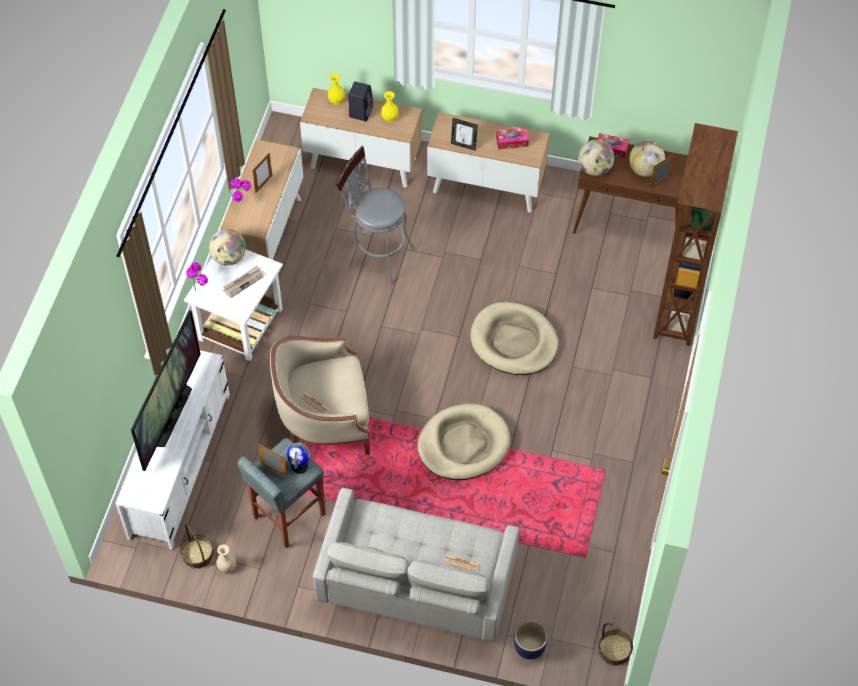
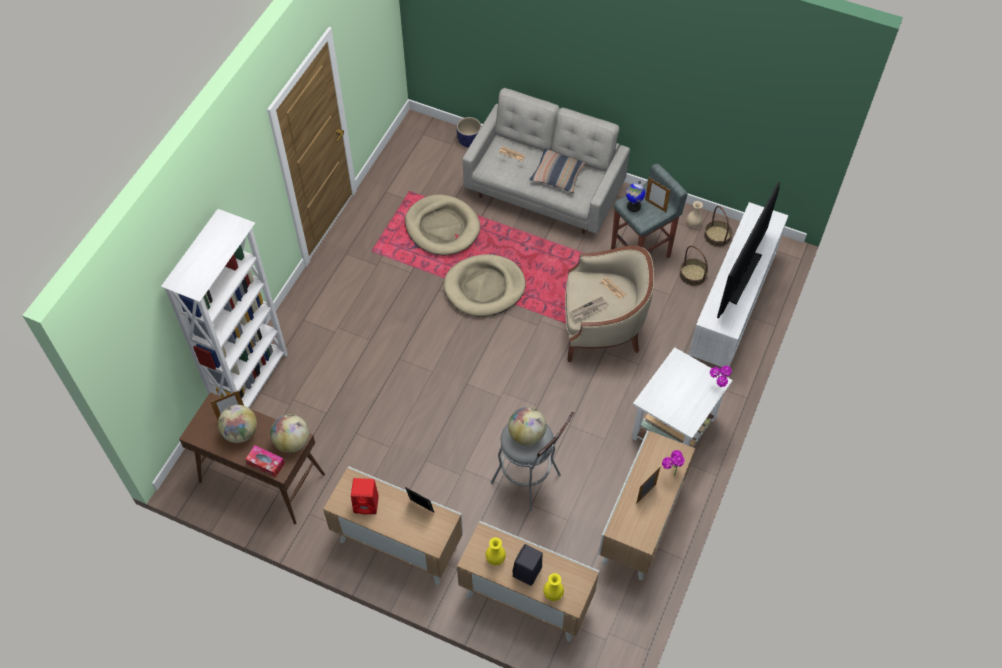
camera: 170 degrees left, 0 degrees up
(229, 258) = (686, 417): globe -> globe (526, 434)
(243, 282) = (673, 388): newspaper -> newspaper (588, 310)
(398, 542) = (558, 175): none -> pillow
(512, 141) = (367, 504): tissue box -> red speaker
(514, 341) = (416, 371): beige dog bed -> beige dog bed (442, 227)
(614, 650) = (407, 131): basket -> basket (693, 275)
(677, 307) = (252, 381): brown bookcase -> white bookcase

